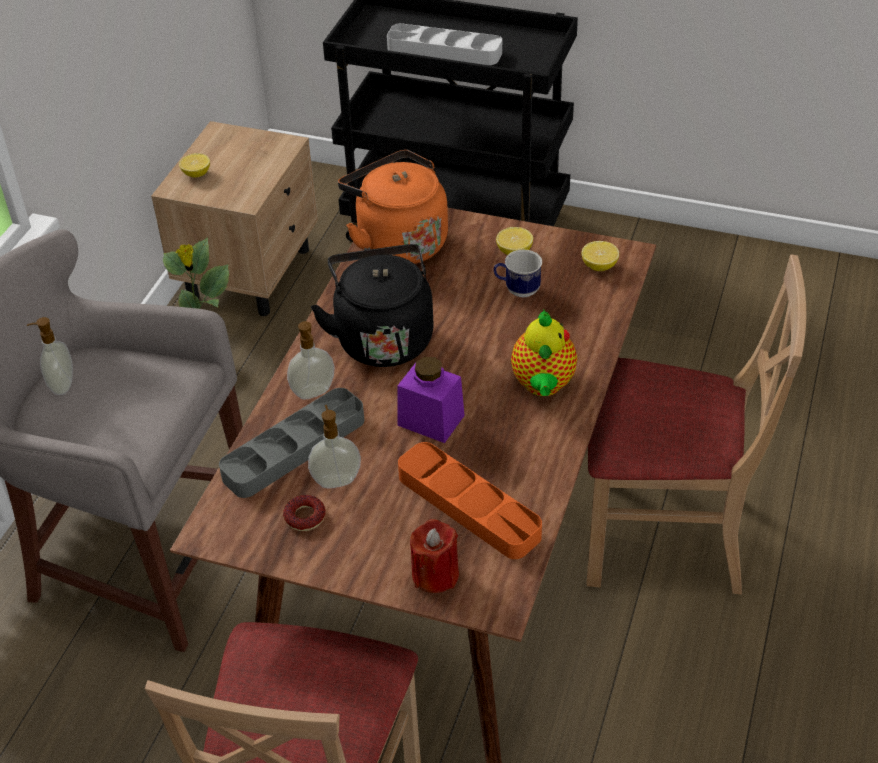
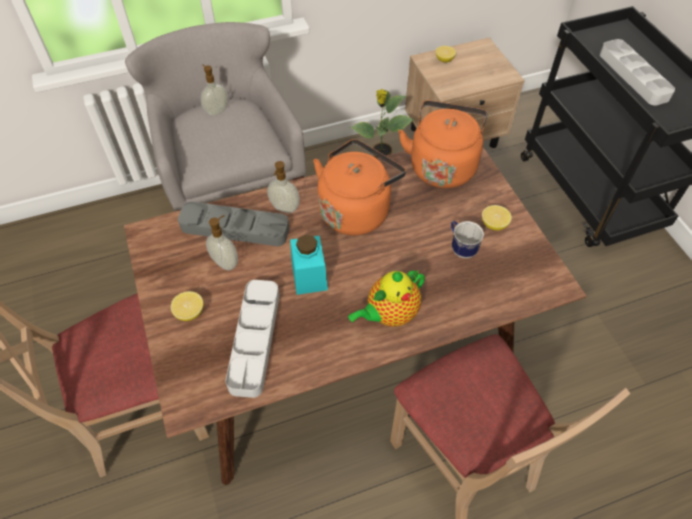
camera: 50 degrees right, 10 degrees up
(305, 517) = (187, 266): donut -> none
(383, 337) = (356, 210): black kettle -> orange kettle
(431, 420) = (309, 276): purple jar -> turquoise jar
(435, 574) = (187, 357): red candle -> none
(468, 506) = (255, 339): orange tray -> grey tray
(599, 266) = (529, 277): lemon -> lemon (190, 312)

